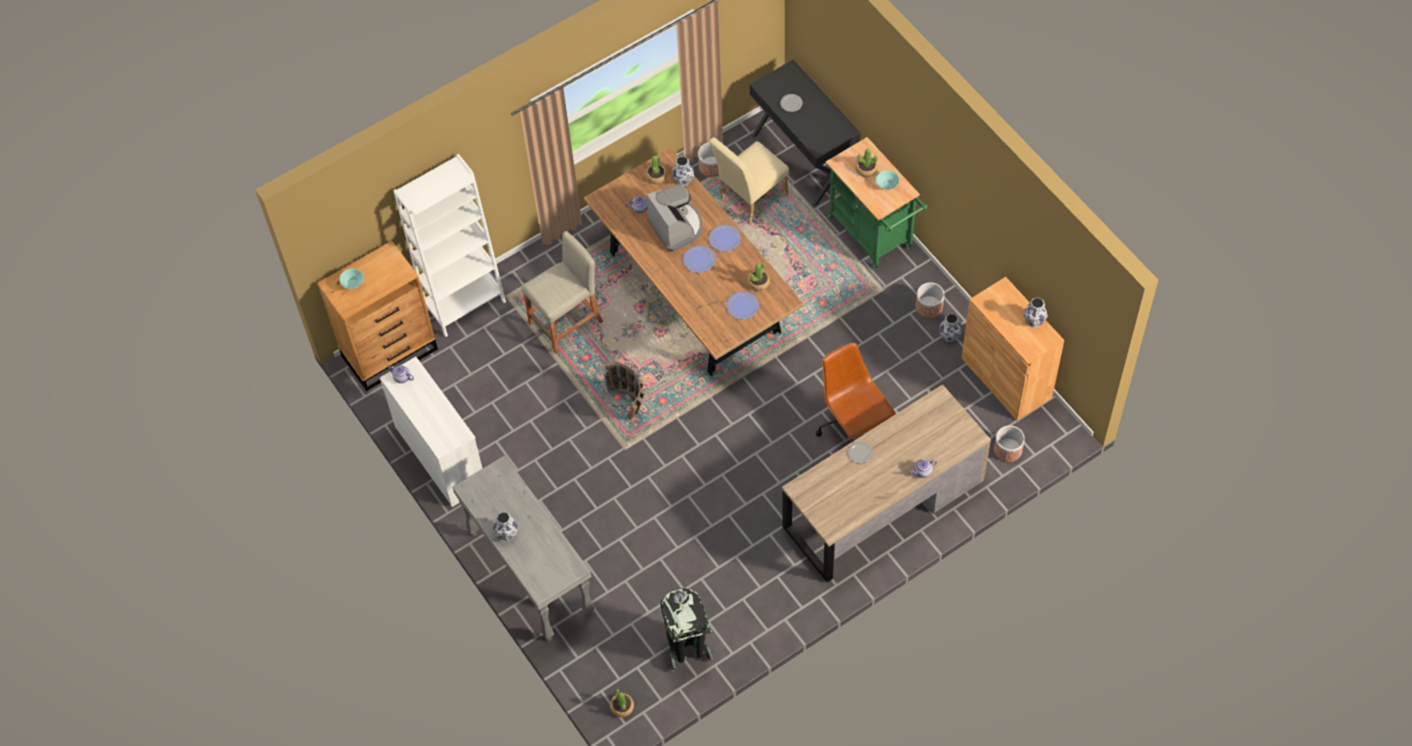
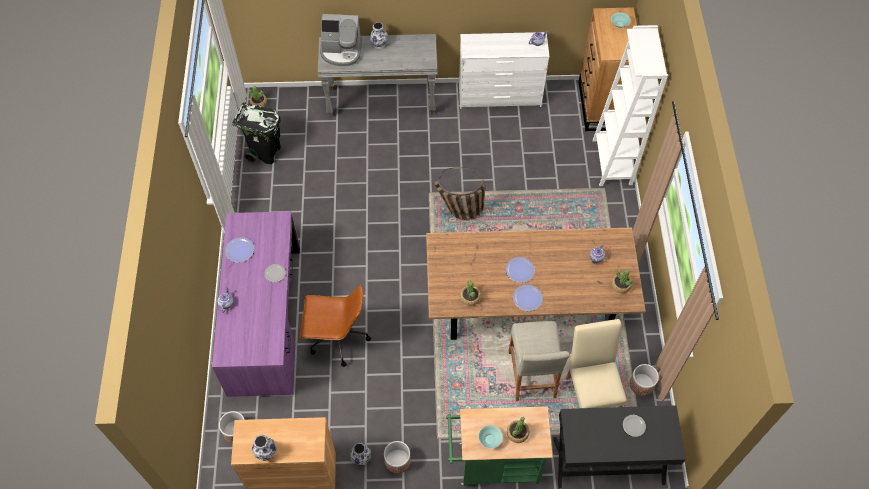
camera: 120 degrees right, 0 degrees up
(566, 323) = (556, 211): beige stool -> beige stool (532, 374)
(676, 227) = (561, 272): coffee machine -> coffee machine (341, 51)
(683, 180) = (604, 302): vase -> none
(743, 306) = (457, 275): plate -> plate (239, 250)
(883, 503) = (265, 319): brown desk -> purple desk

